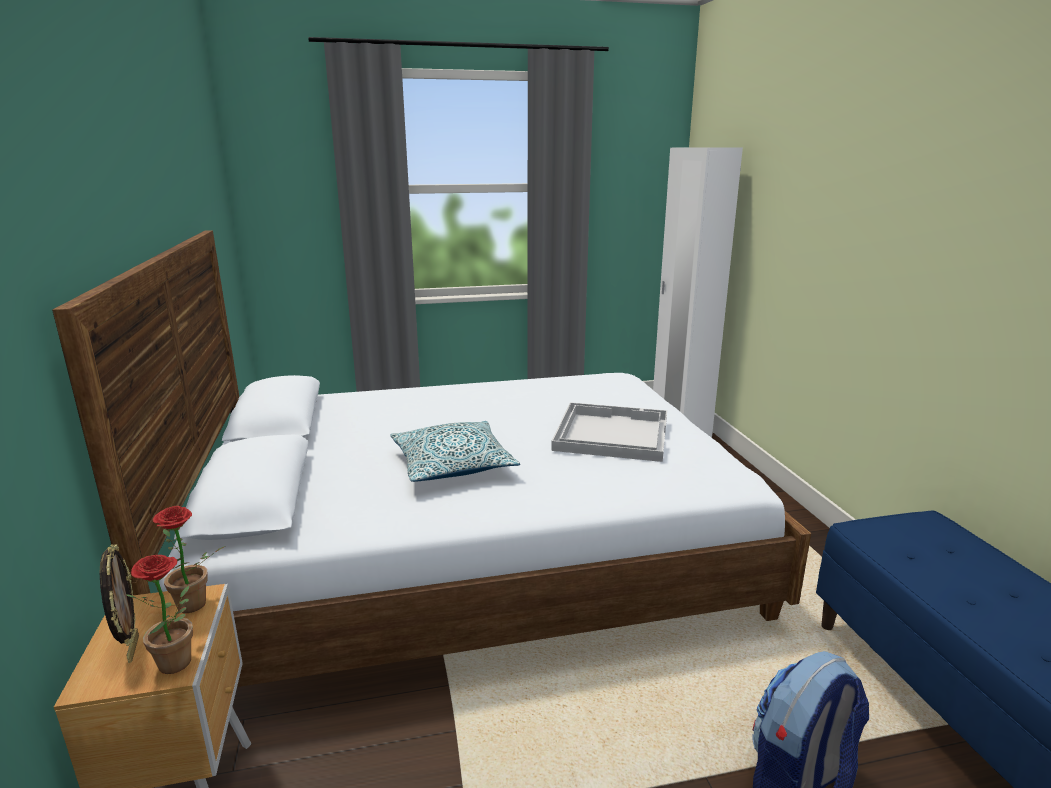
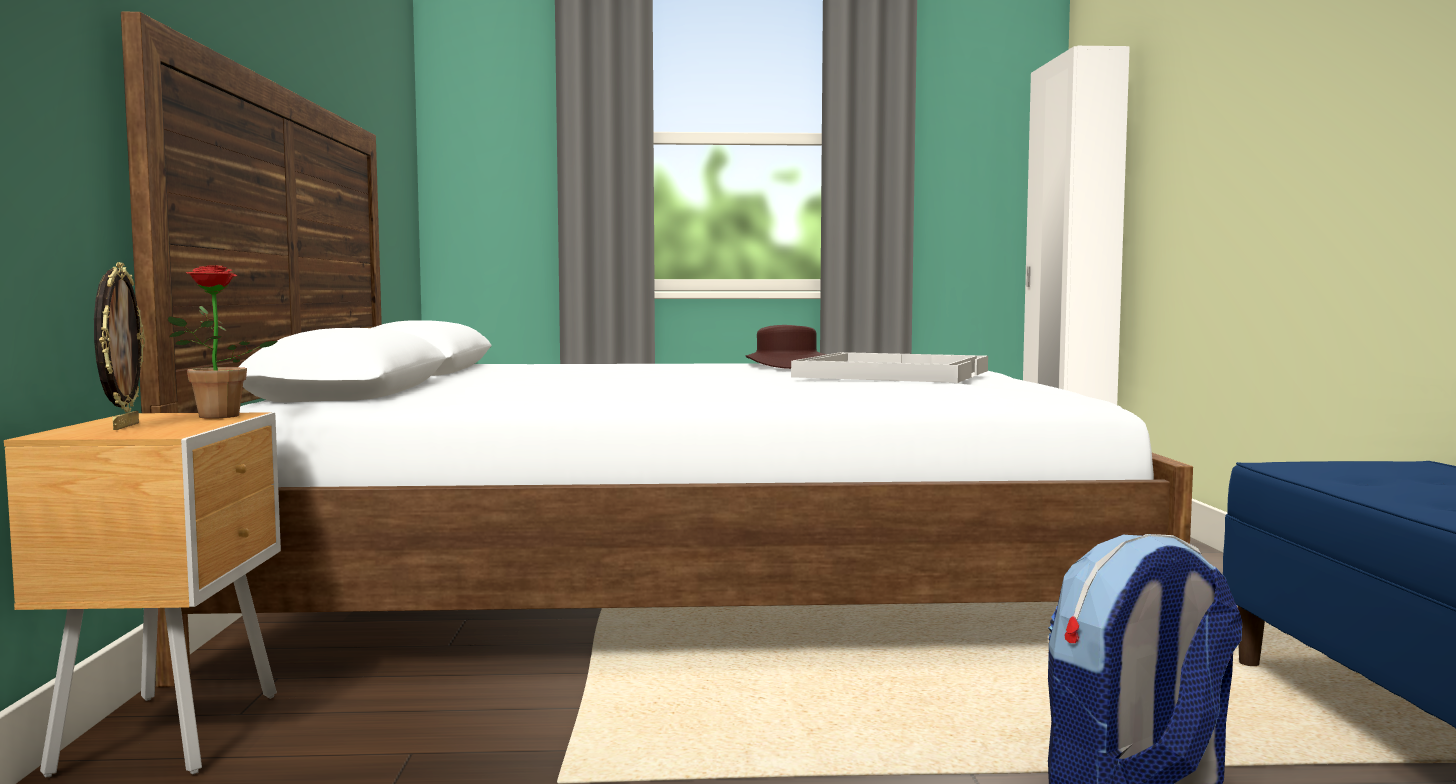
camera: 10 degrees right, 15 degrees down
(180, 665) = (176, 432): potted plant -> none
(452, 465) = (639, 384): pillow -> none
(526, 393) = (786, 365): none -> brown hat

